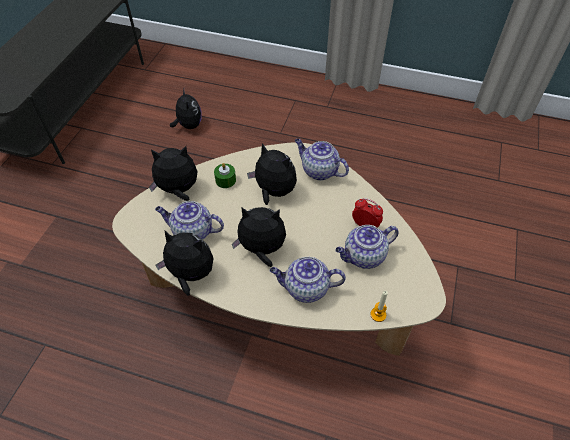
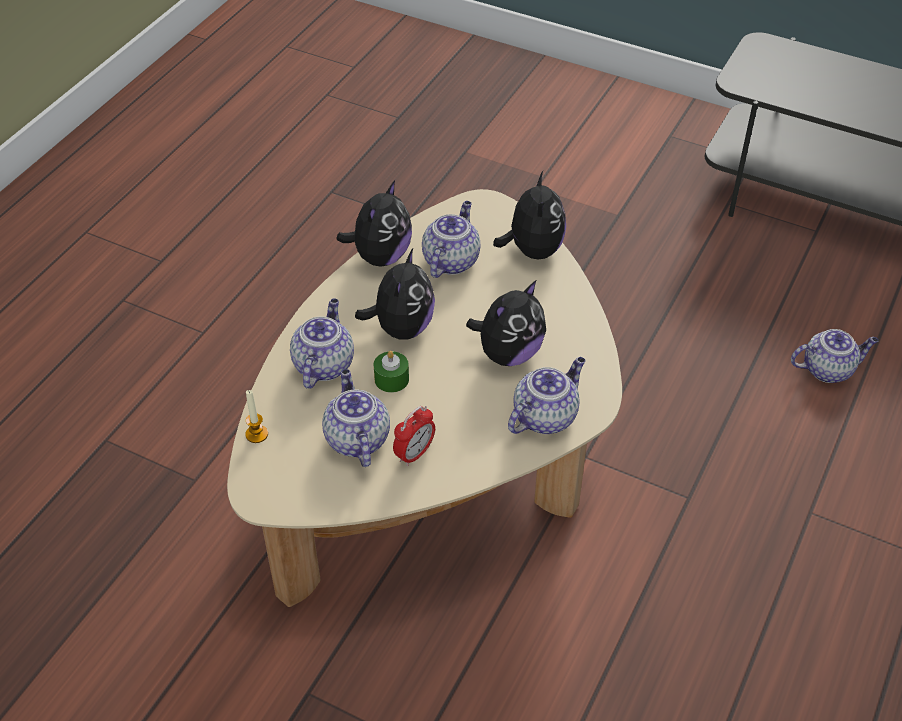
camera: 100 degrees right, 5 degrees down
(188, 125) = (828, 369): plush toy -> teapot
(225, 180) = (543, 301): green candle -> green candle (391, 379)

